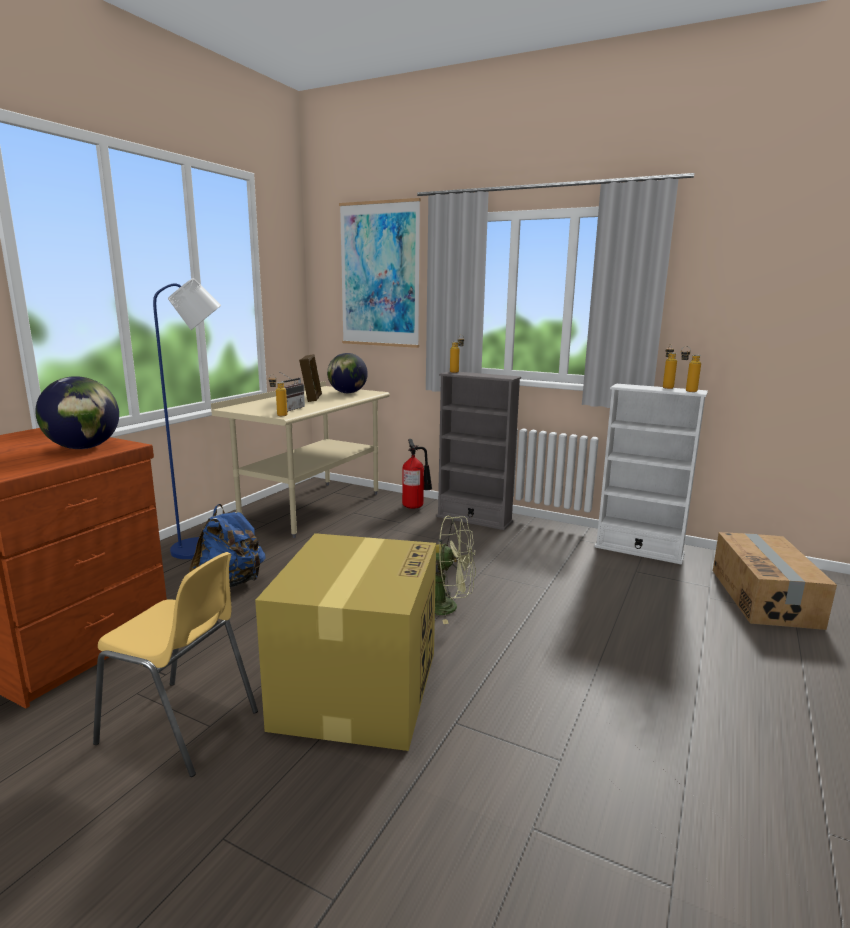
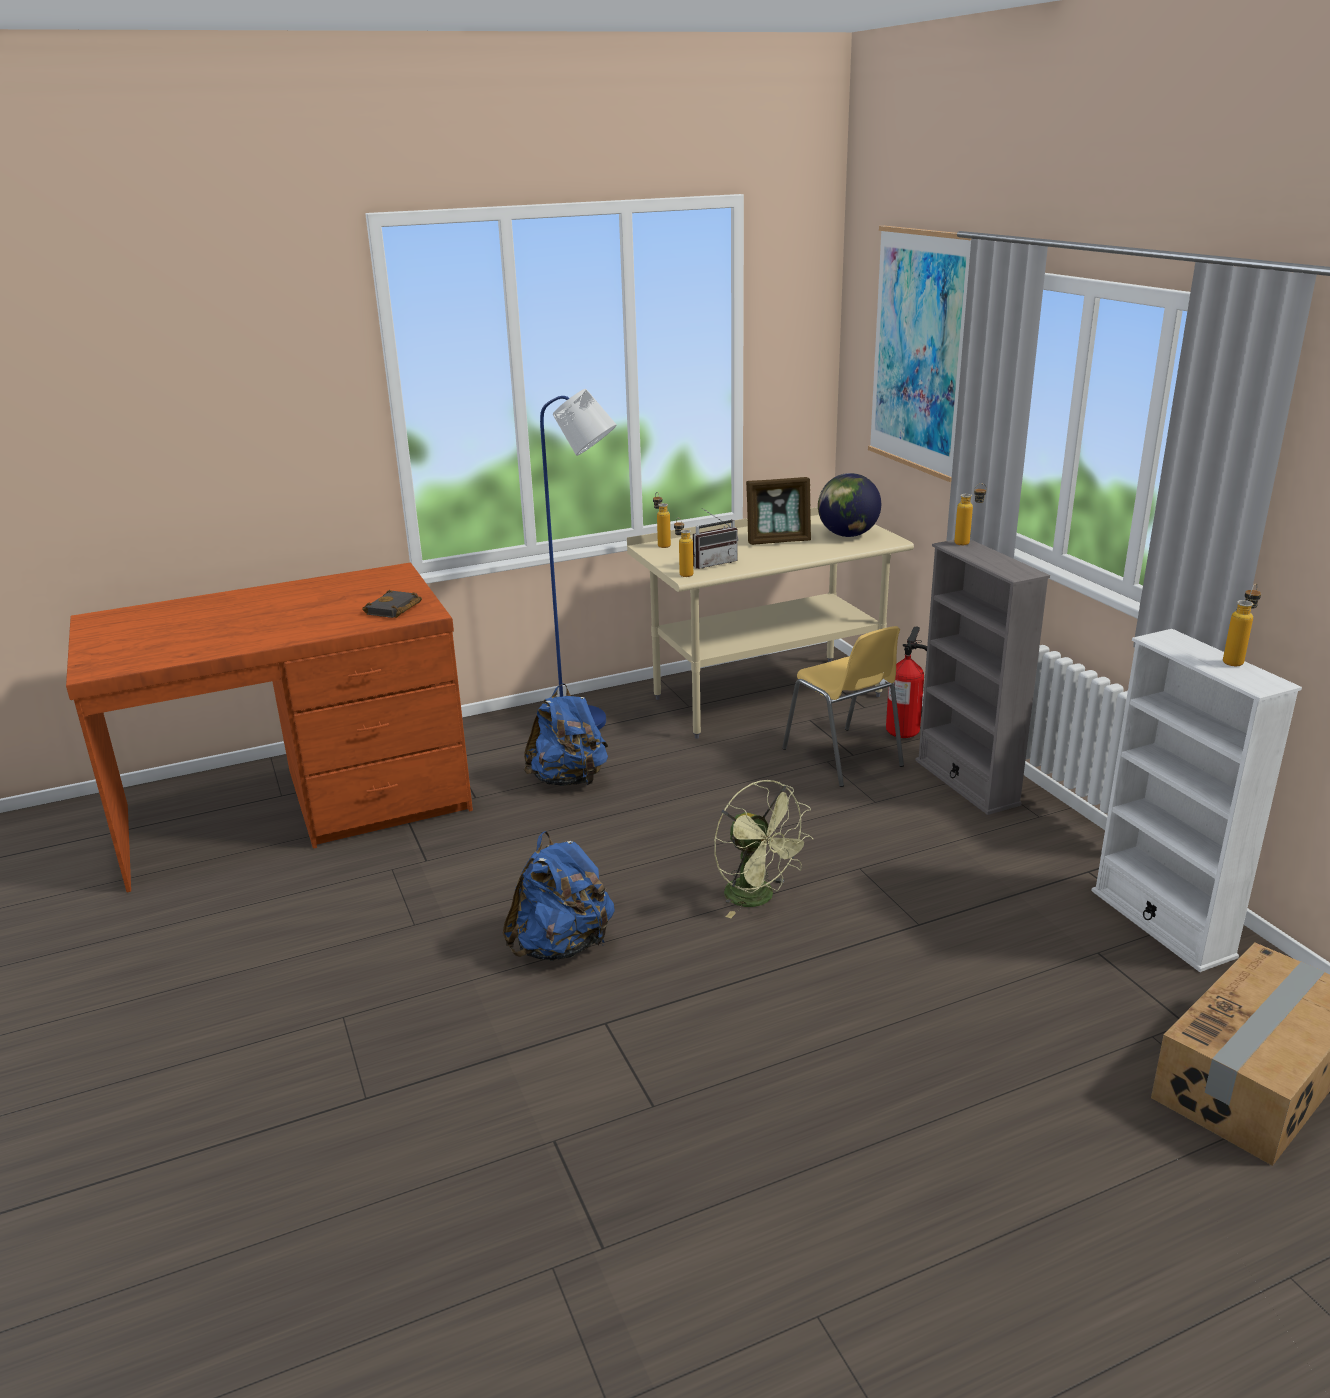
camera: 40 degrees right, 10 degrees up
(84, 448) = (394, 609): globe -> black book
(181, 727) = (394, 915): yellow chair -> yellow chair (843, 758)
(312, 398) = (778, 541): picture frame -> picture frame turned 45 degrees clockwise
(357, 687) = (561, 946): cardboard box -> blue backpack
(686, 391) = (1244, 679): bottle -> bottle (661, 544)

